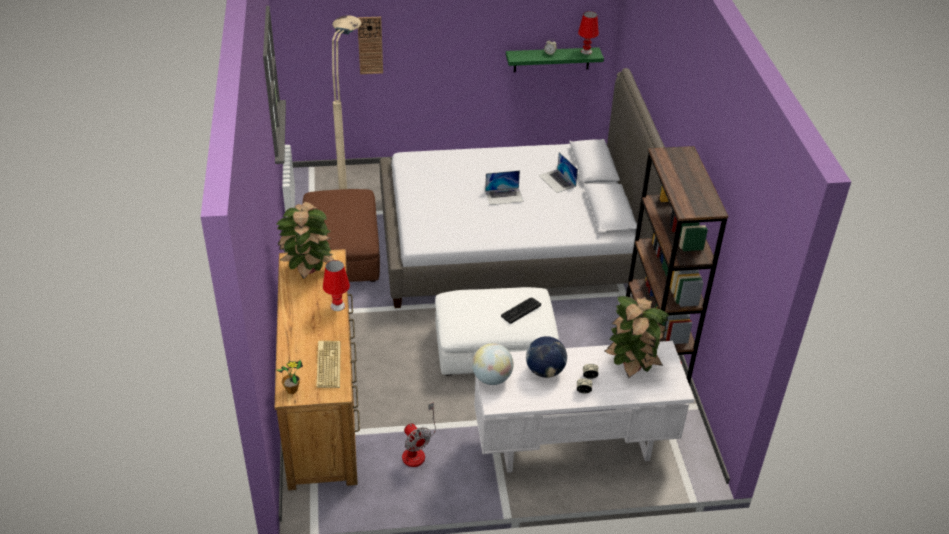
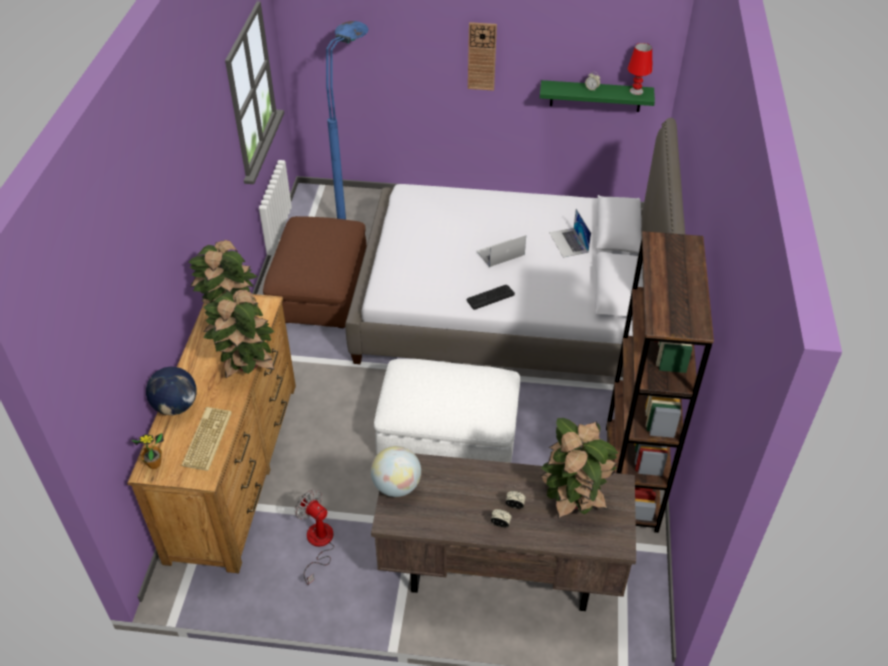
camera: 15 degrees right, 5 degrees up
(337, 306) = (246, 366): red table lamp -> potted plant
(352, 186) = (358, 212): beige floor lamp -> blue floor lamp
(370, 45) = (385, 57): wall clock -> wall clock (481, 56)
(417, 451) = (318, 544): fan -> fan turned 150 degrees clockwise
(504, 196) = (500, 253): laptop -> laptop turned 150 degrees clockwise
(520, 310) = (476, 397): keyboard -> keyboard (490, 297)
(545, 371) = (463, 488): globe -> globe (176, 406)
(572, 444) = (499, 571): white desk -> brown desk

